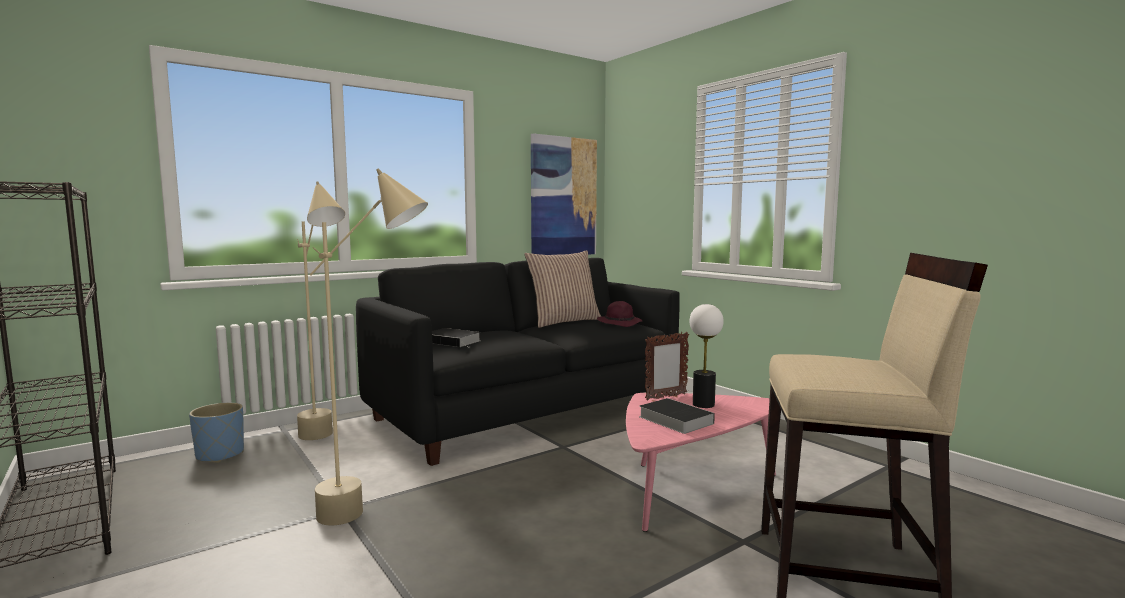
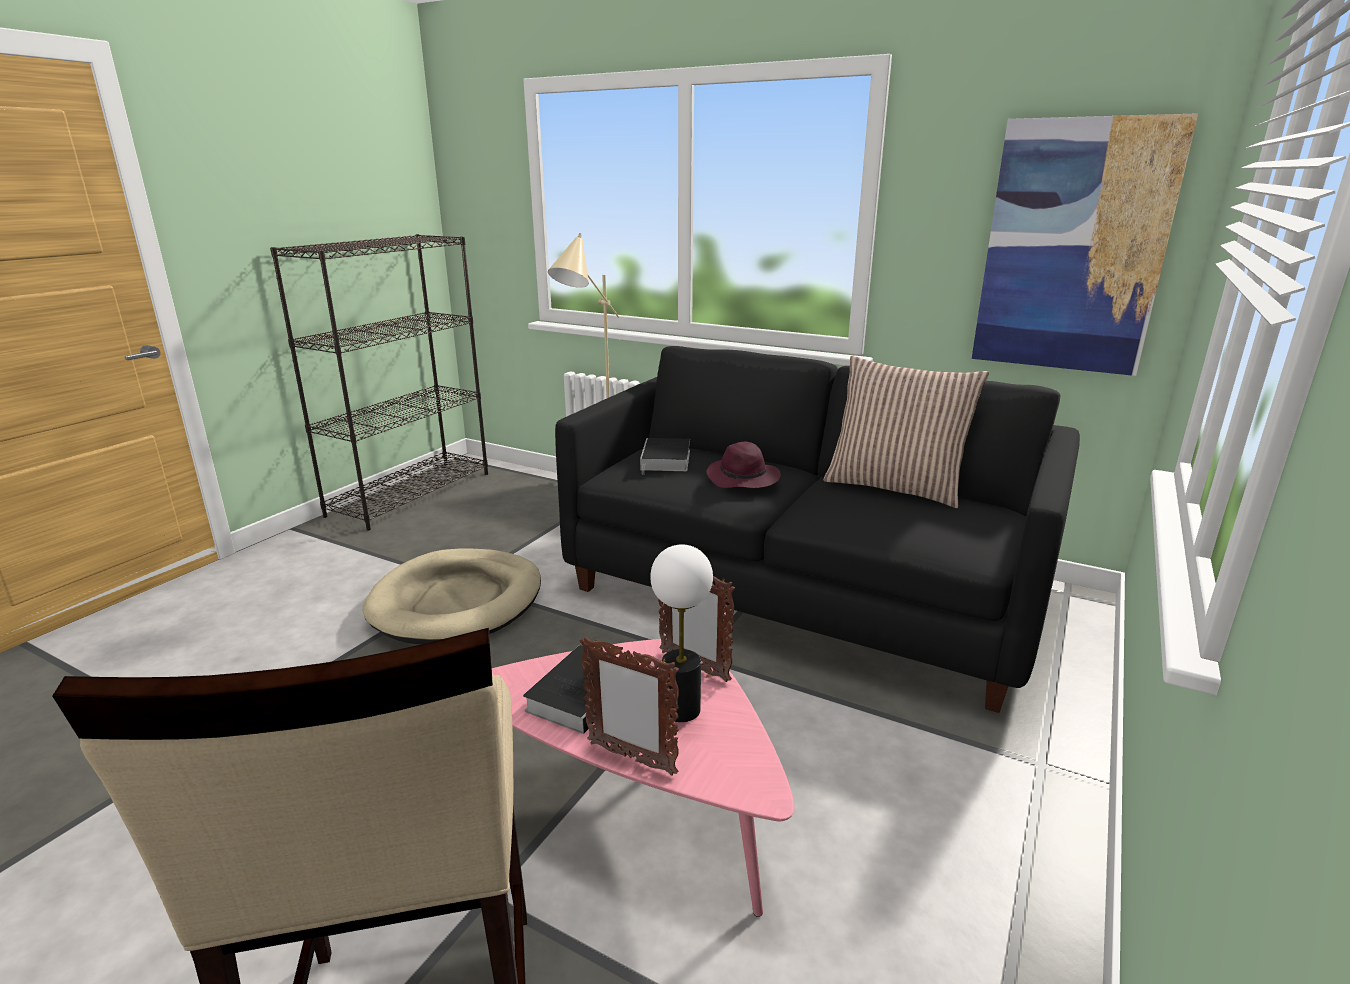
camera: 65 degrees right, 15 degrees up
(220, 455) = (538, 492): blue planter -> none
(376, 515) = (457, 601): beige floor lamp -> beige dog bed
(620, 323) = (946, 526): purple hat -> purple hat (743, 479)
(739, 418) = (631, 758): none -> picture frame

